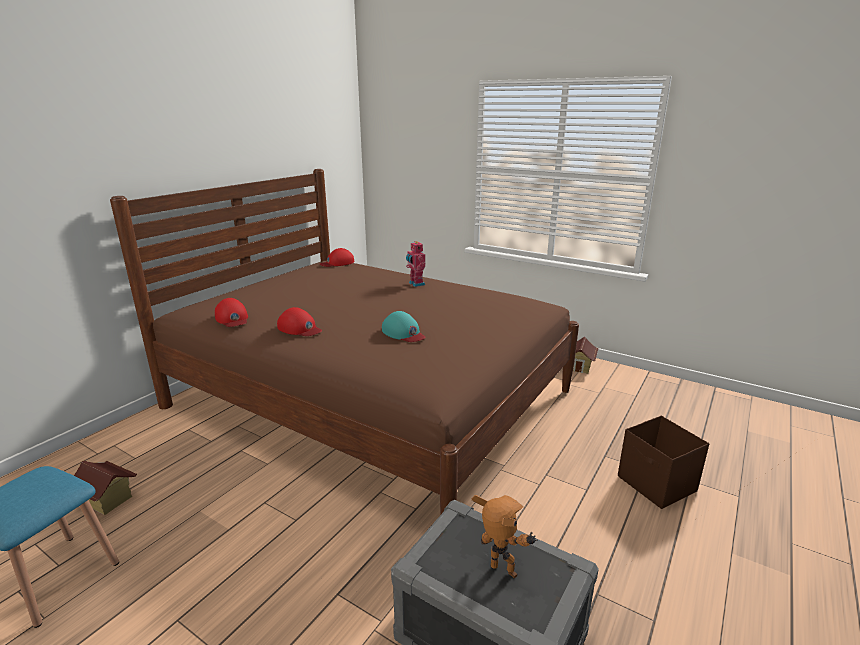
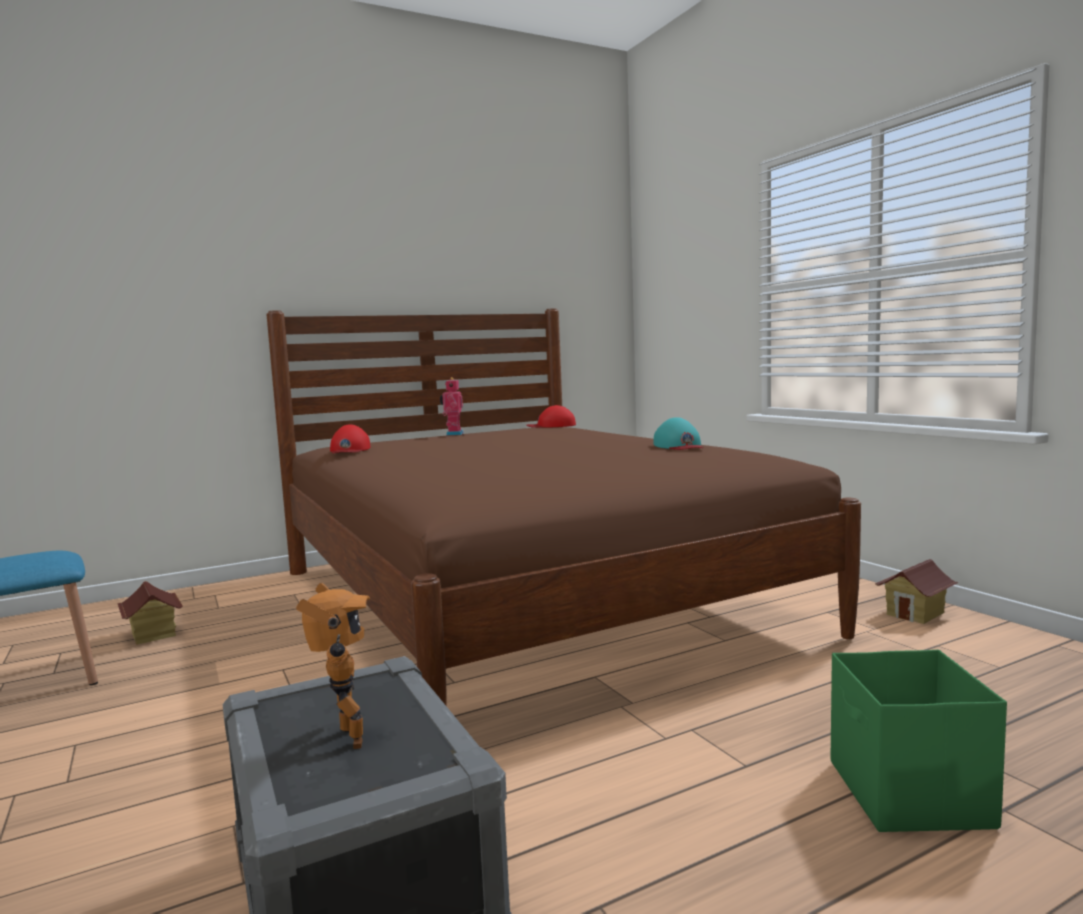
camera: 30 degrees right, 15 degrees down
(299, 328) = (398, 456): red cap -> none
(403, 333) = (509, 463): turquoise cap -> turquoise cap (679, 446)
(415, 284) = (615, 438): toy robot -> toy robot (453, 434)
(656, 485) = (908, 795): brown storage box -> green storage box

